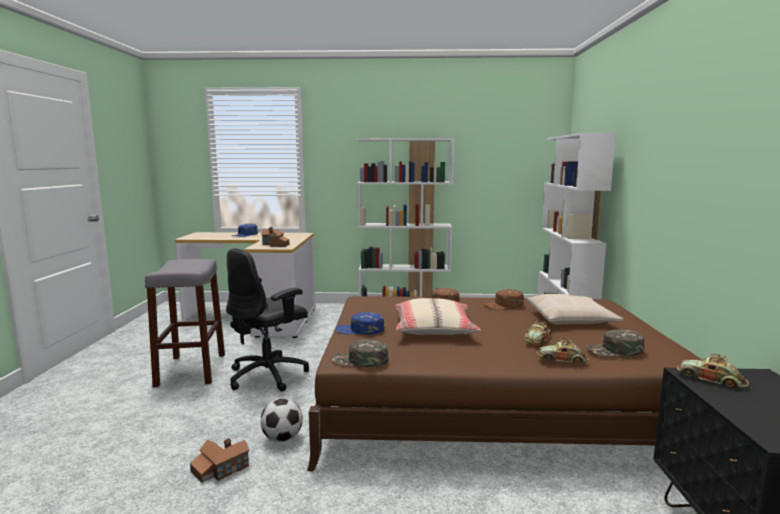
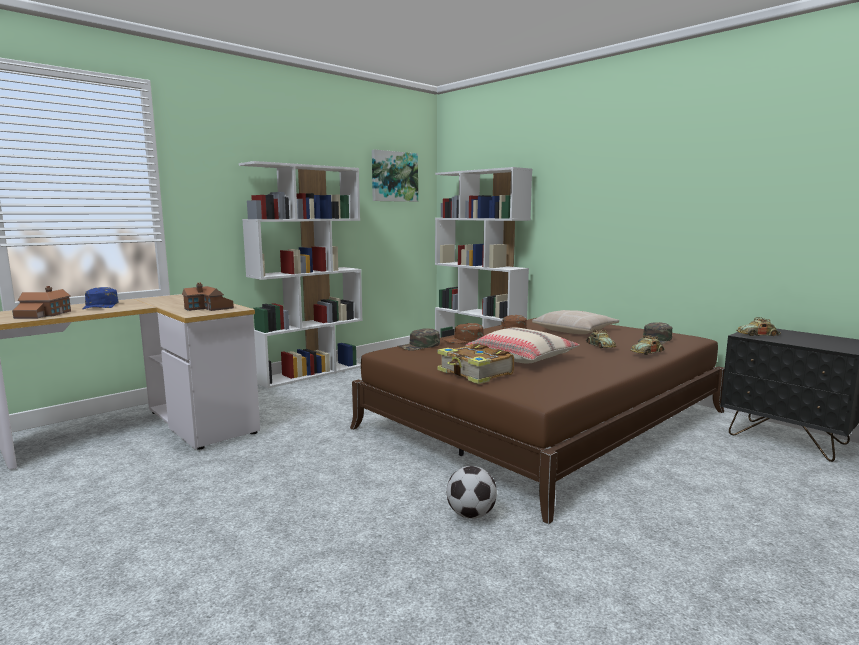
camera: 45 degrees left, 0 degrees up
(191, 369) = (198, 511): grey stool -> none
(220, 469) = (481, 566): toy house -> toy house (43, 314)
(269, 375) = (319, 475): black office chair -> none
(360, 330) = (475, 374): blue cap -> book
(360, 360) = (551, 392): green cap -> green cap (419, 346)
(512, 142) = (394, 176): none -> picture

